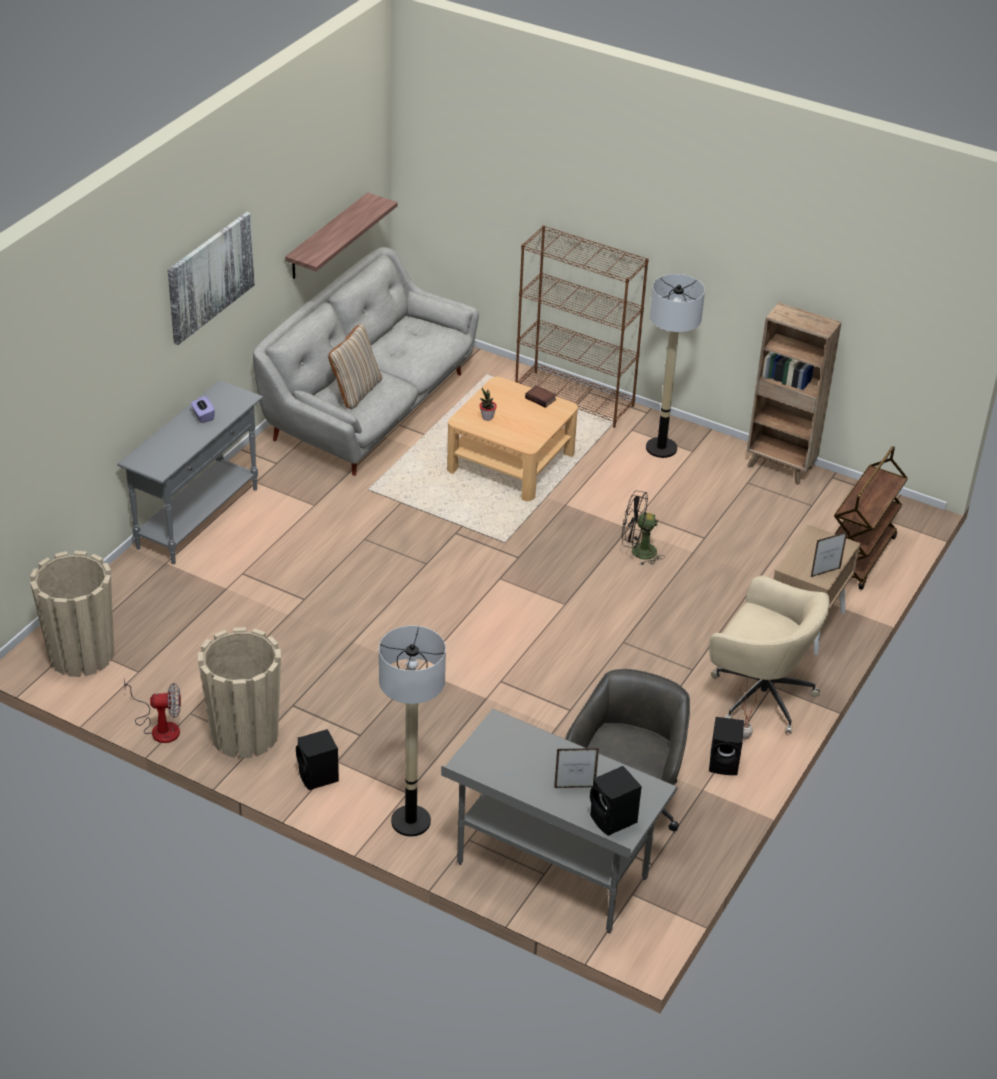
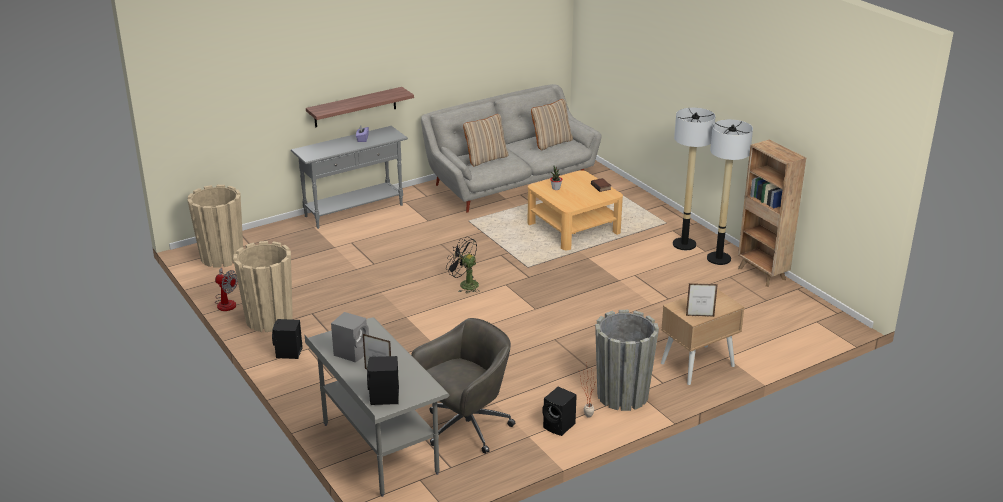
camera: 30 degrees right, 10 degrees down
(210, 277) = (388, 50): picture -> none
(327, 237) = (505, 61): shelf -> shelf (355, 107)
(410, 821) = (319, 393): floor lamp -> floor lamp (718, 259)
(418, 339) = (551, 143): none -> beige pillow
(517, 770) = (352, 352): none -> grey speaker
(575, 399) = (649, 206): brown bookcase -> none
(637, 552) = (613, 294): black fan -> black fan (465, 284)
(759, 695) = (622, 395): beige office chair -> grey planter
(860, 558) = (776, 338): brown cart -> none

